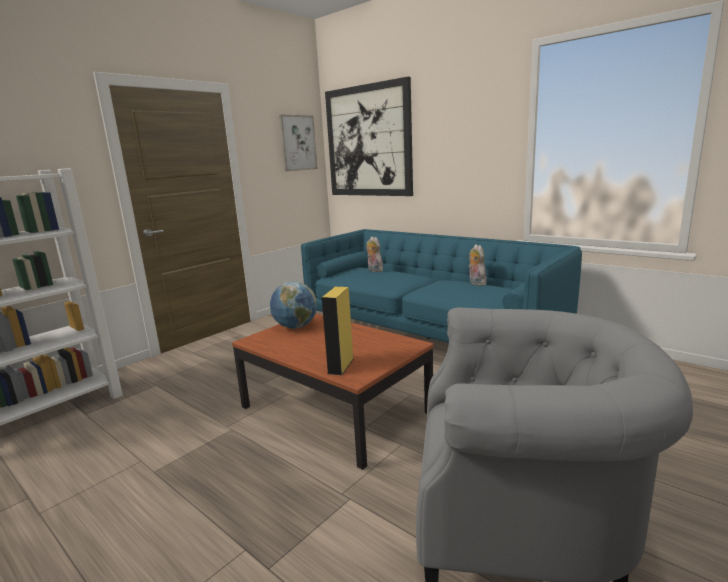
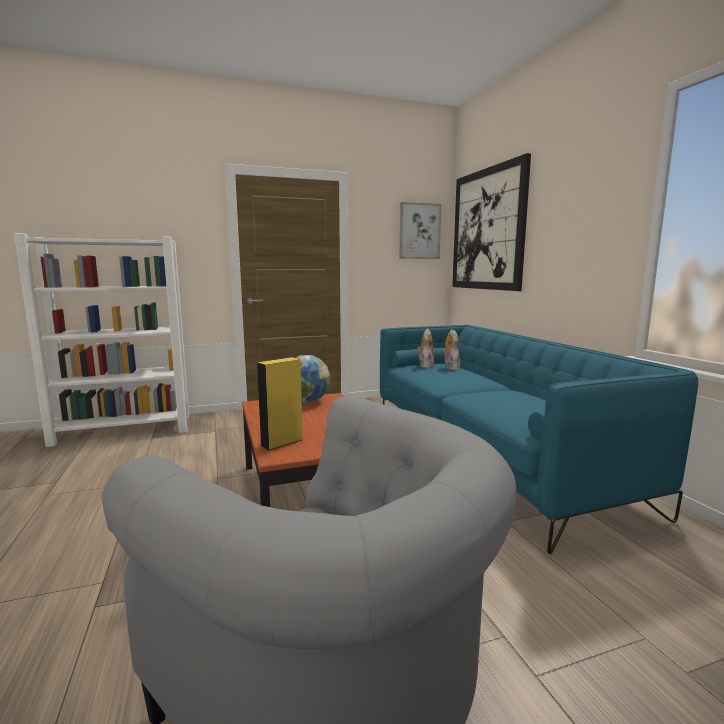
camera: 30 degrees right, 5 degrees down
(475, 283) = (541, 399): plush toy -> plush toy (425, 365)

